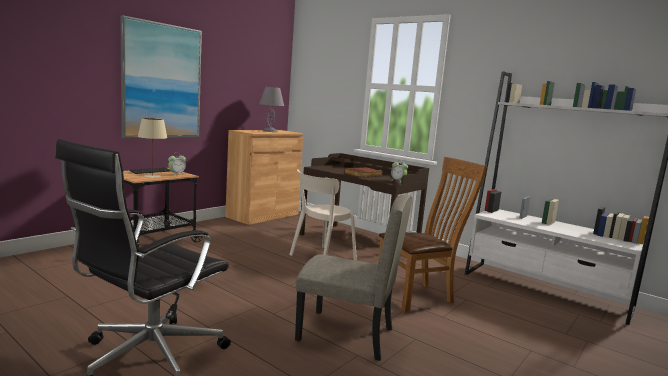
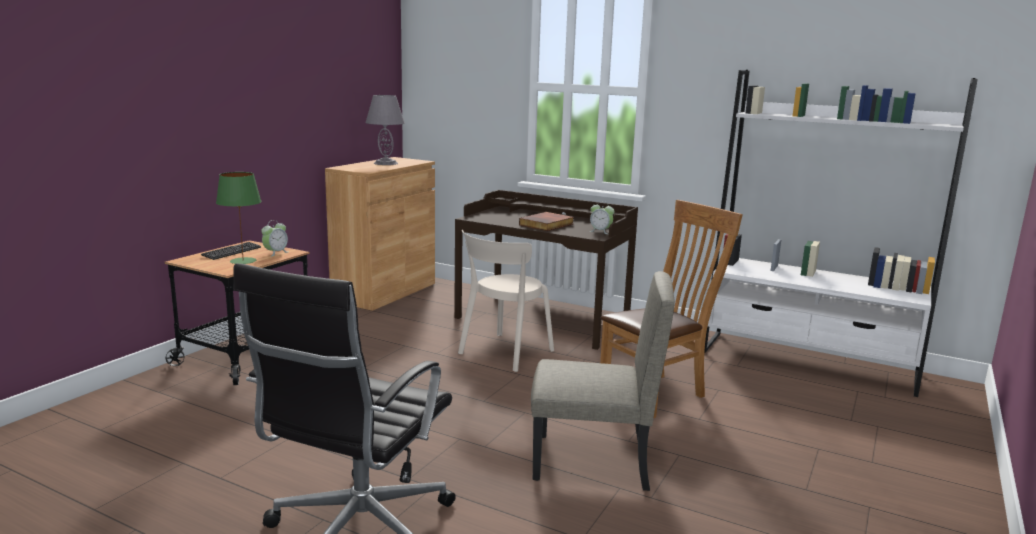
camera: 10 degrees left, 5 degrees up
(152, 176) = (243, 261): beige table lamp -> green table lamp
(162, 81) = (228, 108): picture -> none

